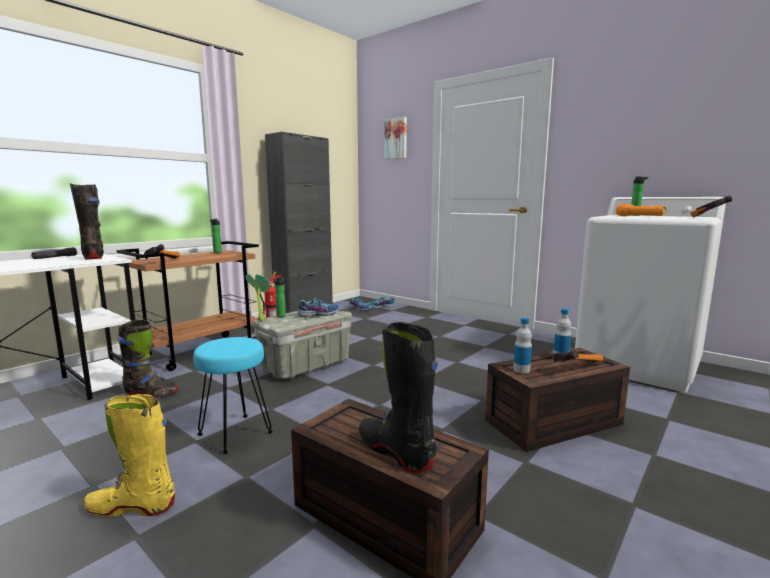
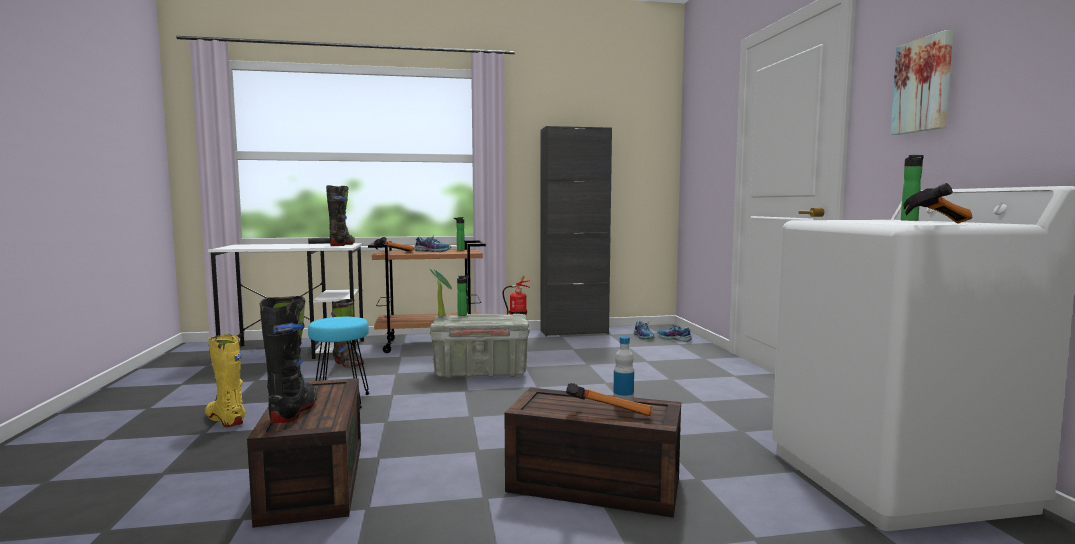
camera: 40 degrees right, 5 degrees down
(318, 314) = (493, 319): shoe -> shoe (432, 251)
(396, 138) = (708, 119): picture -> picture (924, 85)
(521, 370) = (543, 399): bottle -> none
(639, 216) = (874, 221): orange flashlight -> none

